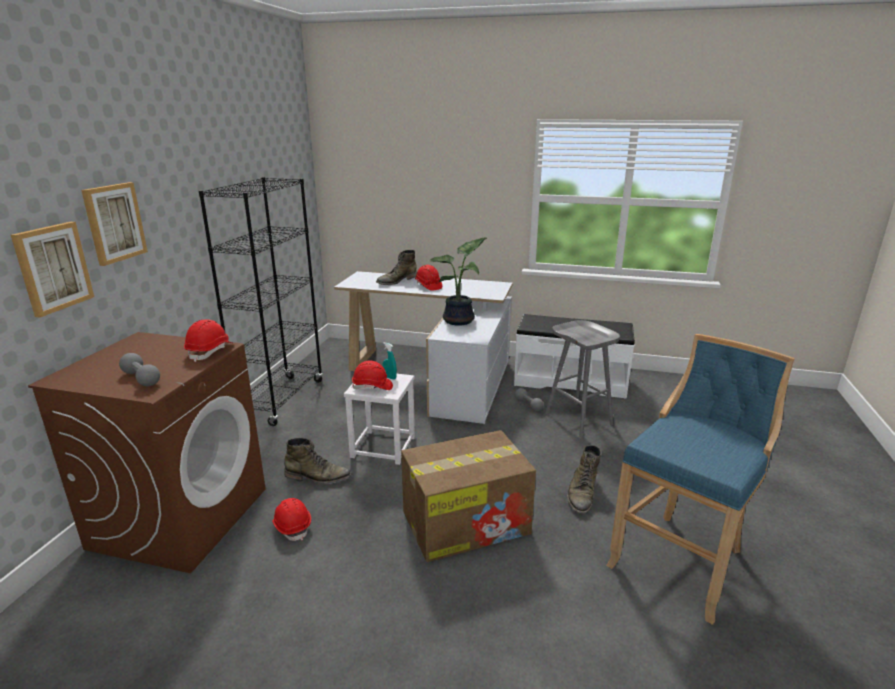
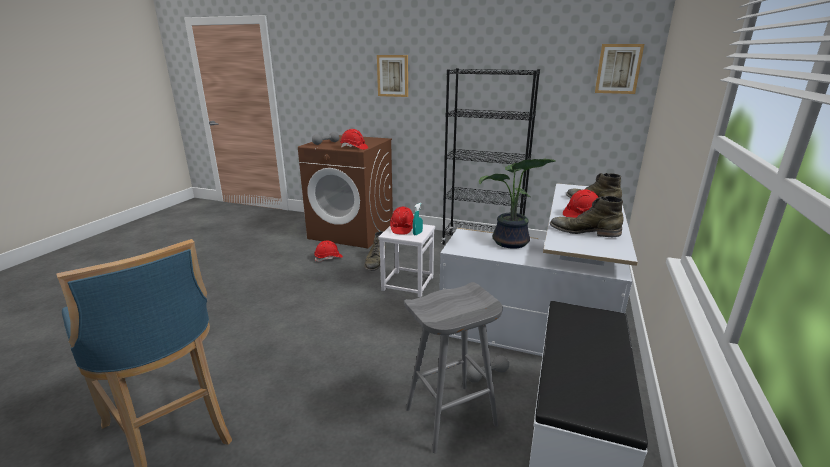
camera: 95 degrees right, 0 degrees up
(53, 268) = (355, 89): picture -> picture (618, 69)
(467, 522) = (298, 316): cardboard box -> none
(581, 494) = (300, 384): green boot -> green boot (584, 231)

